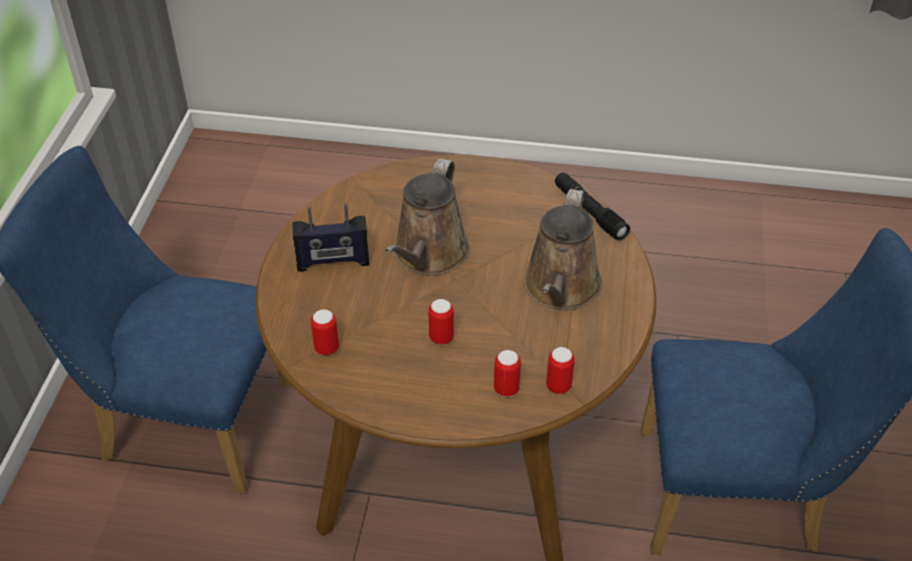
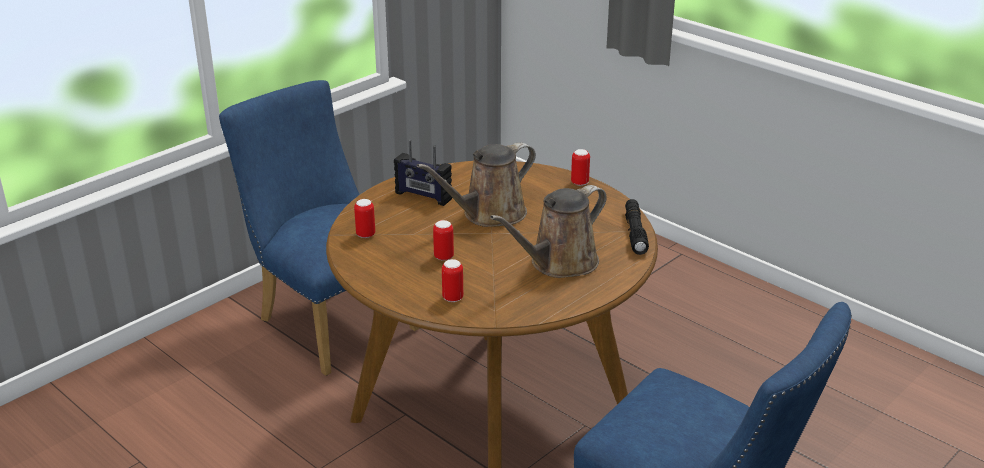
camera: 35 degrees right, 15 degrees down
(558, 386) = (490, 310): can -> can (579, 183)

